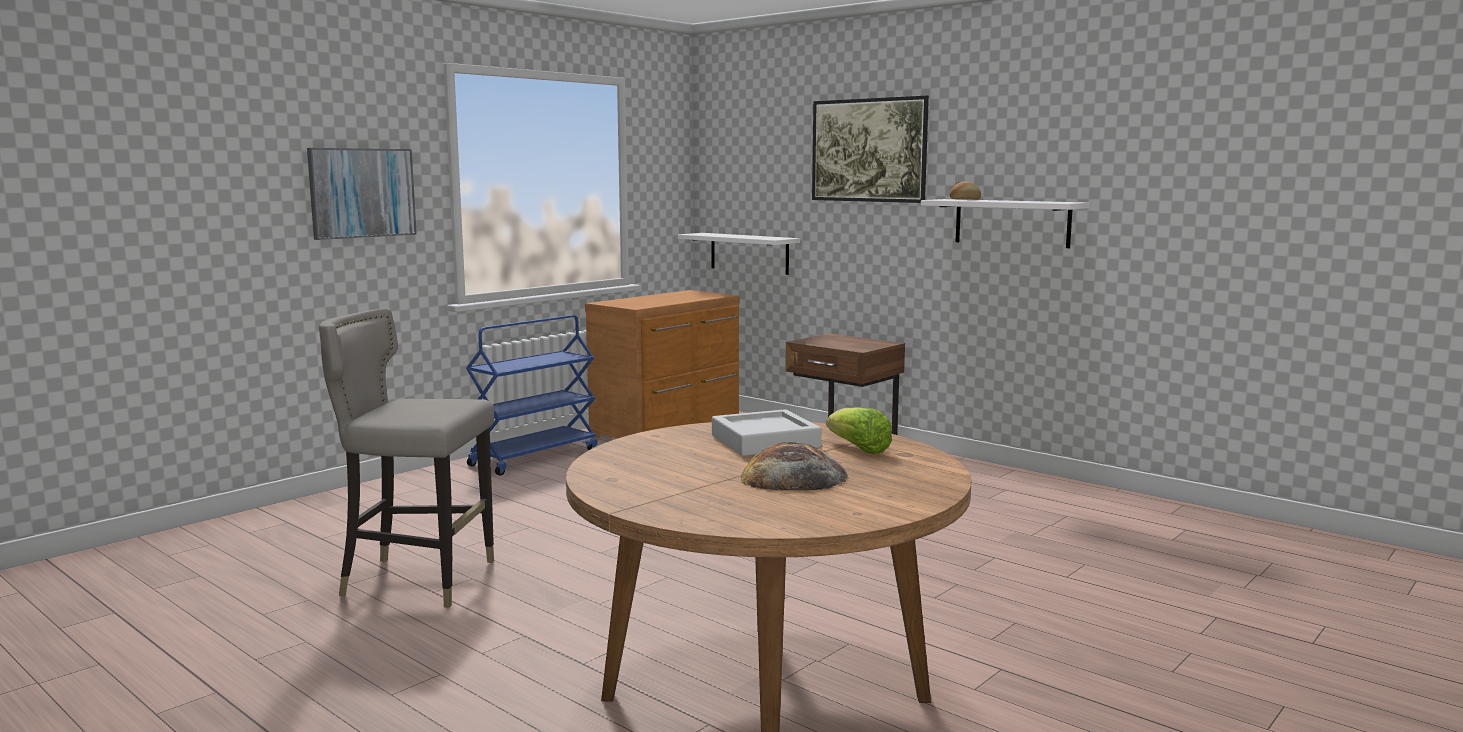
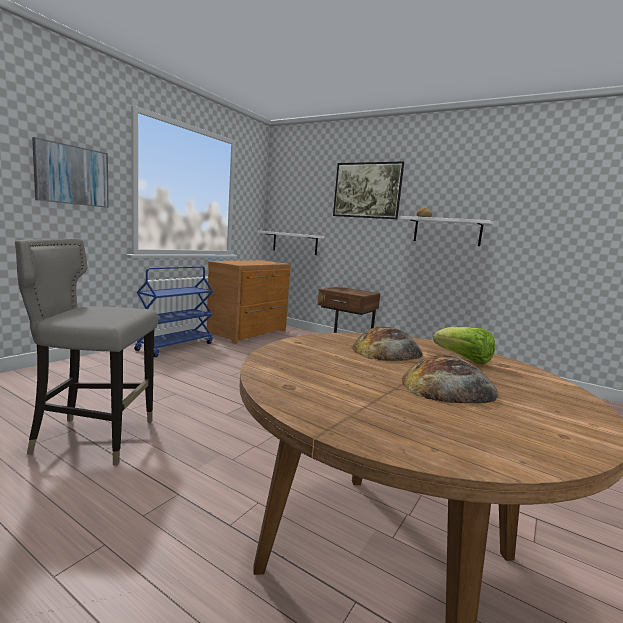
camera: 10 degrees left, 0 degrees up
(765, 441) = (387, 350): grey tray -> bread

